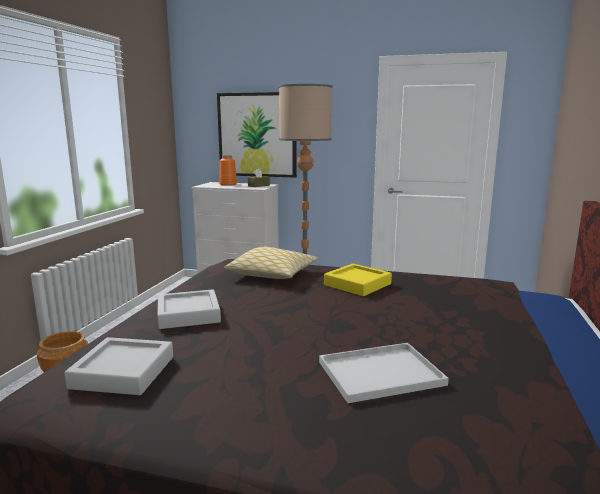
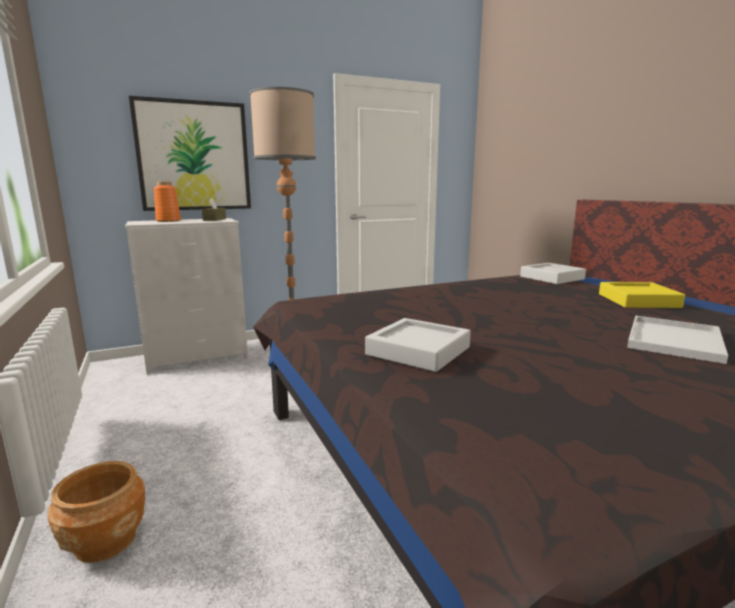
camera: 40 degrees left, 0 degrees up
(123, 372) = (541, 421): grey tray -> grey tray (552, 278)
(272, 274) = (379, 301): pillow -> none
(357, 284) = (470, 293): yellow tray -> yellow tray (638, 300)

